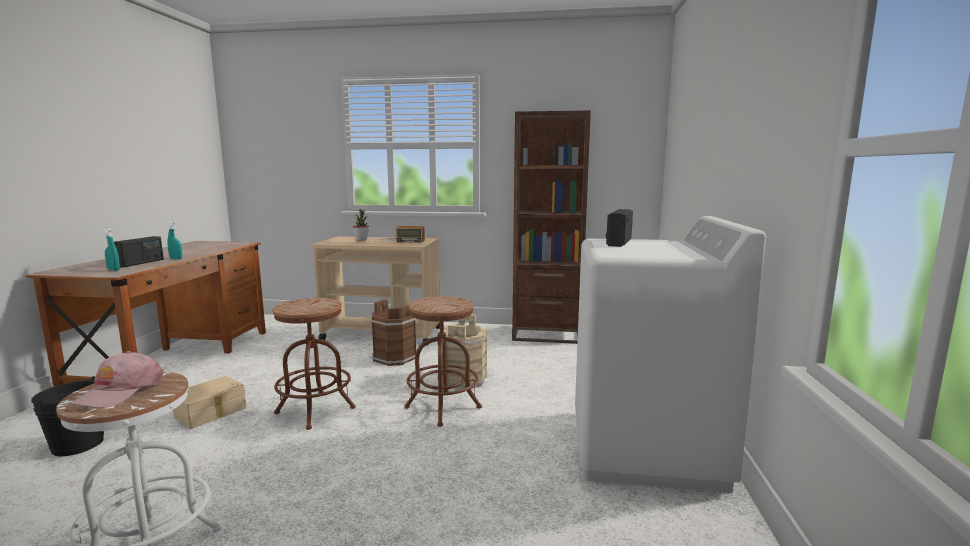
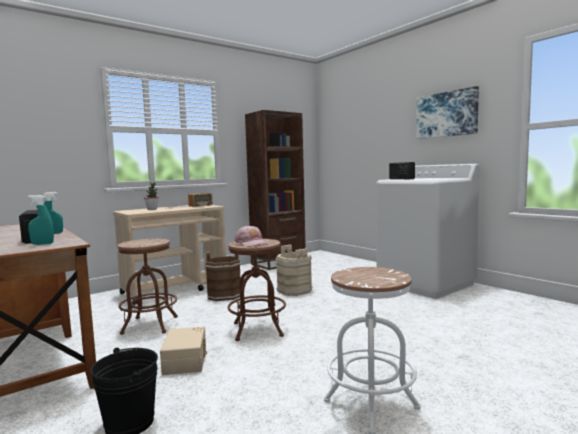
camera: 45 degrees left, 5 degrees down
(120, 391) = (366, 276): pink cap -> pink cap (251, 243)
(443, 407) = (320, 302): brown stool -> brown stool (150, 325)
(758, 109) = (446, 114): none -> picture

